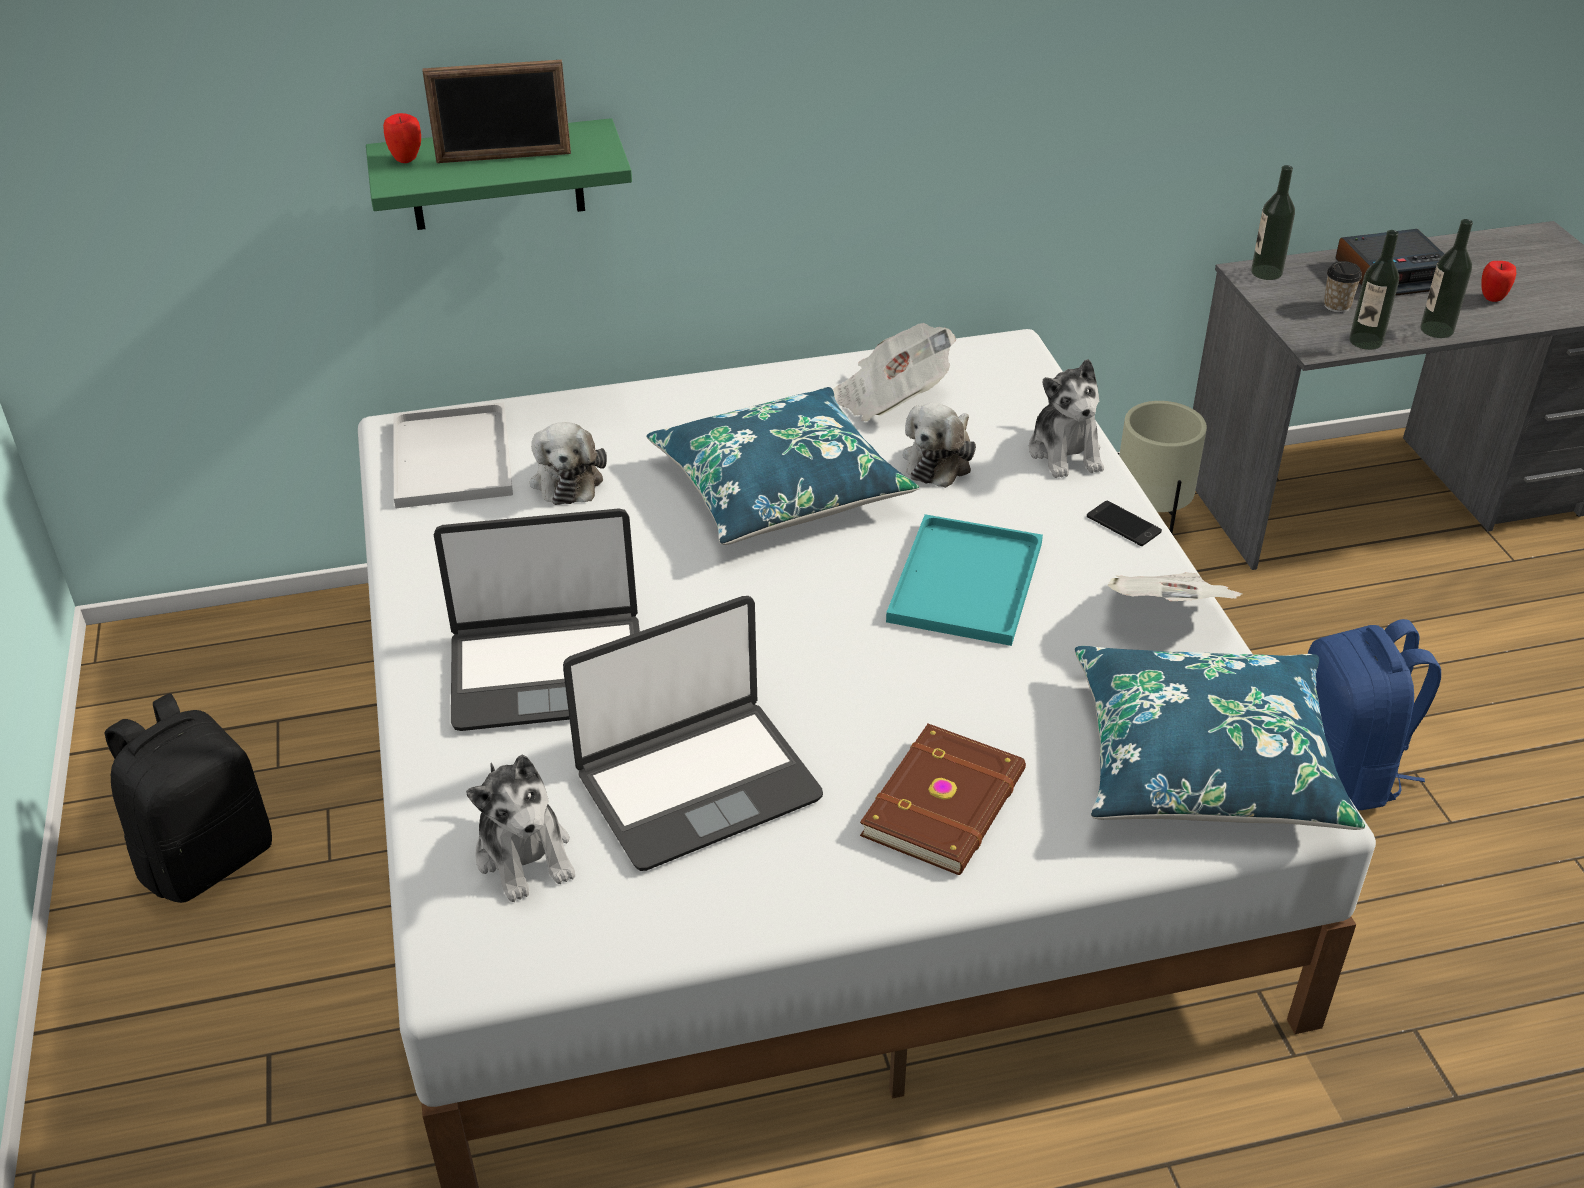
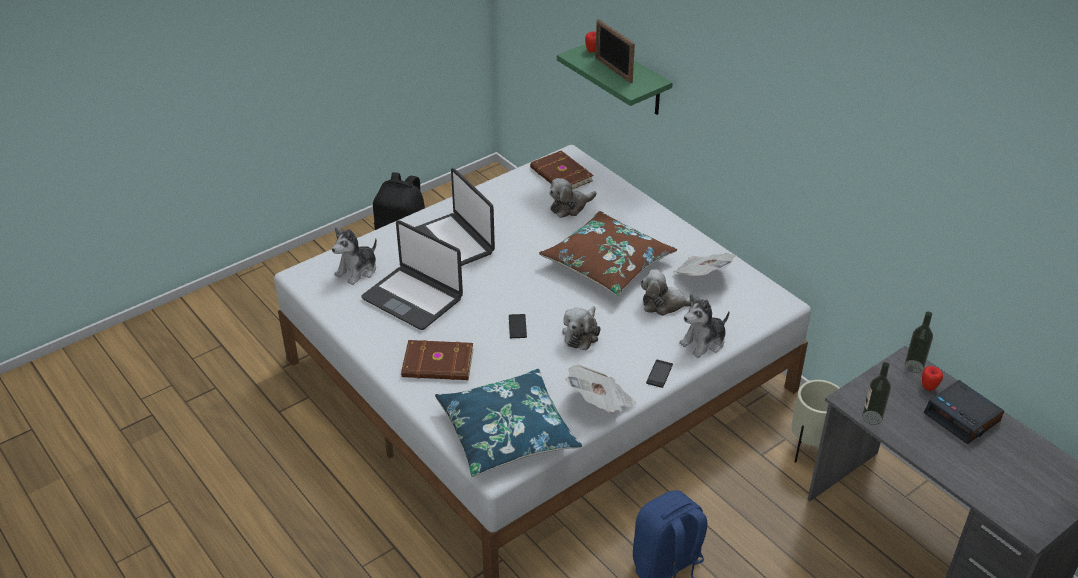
camera: 65 degrees right, 0 degrees up
(454, 459) = (560, 175): white tray -> brown book
(779, 488) = (607, 264): blue pillow -> brown pillow
(892, 655) = (517, 326): none -> phone
(964, 579) = (581, 334): turquoise tray -> plush toy
(1337, 306) = (901, 400): cup -> none
(1436, 329) = (912, 445): bottle -> none
(1492, 298) = (975, 466): apple -> apple (928, 387)

